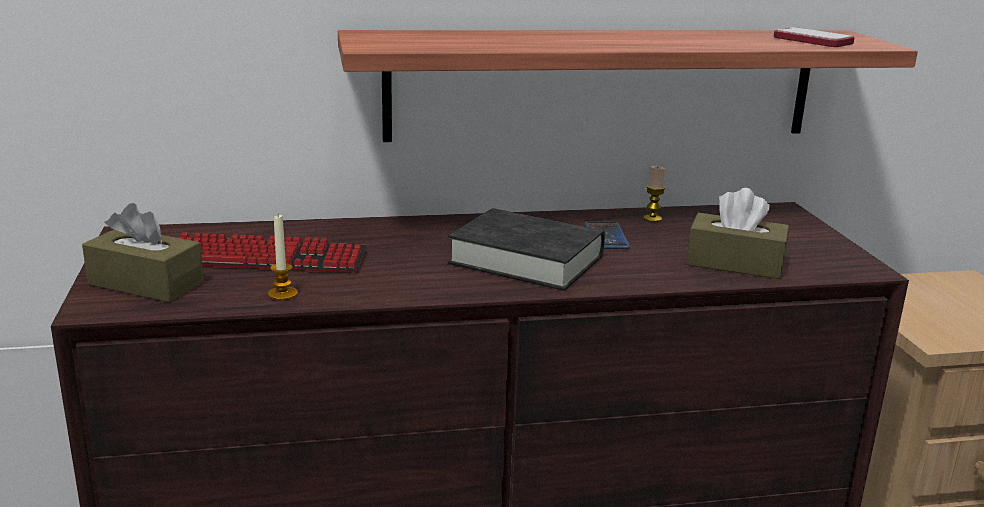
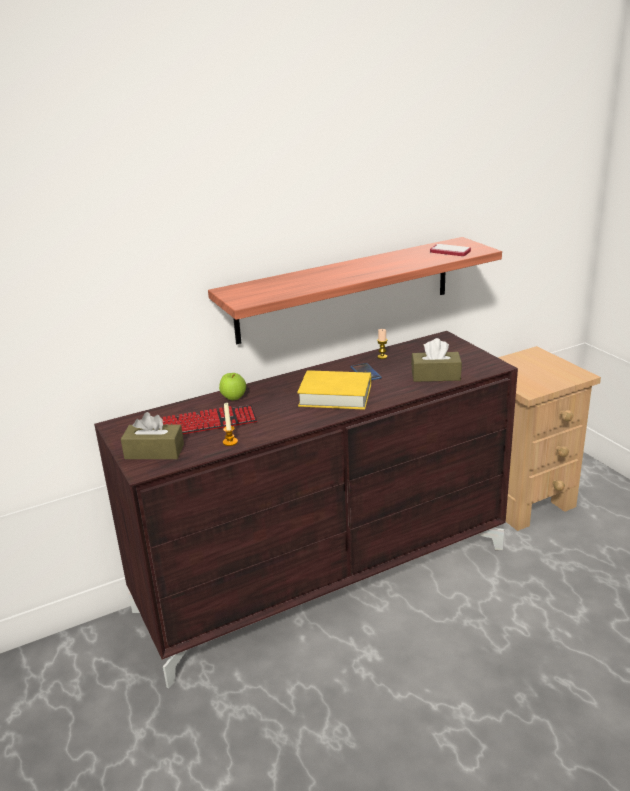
camera: 15 degrees left, 5 degrees up
(351, 232) = (234, 398): none -> apple
(526, 260) = (335, 395): black book -> yellow book

